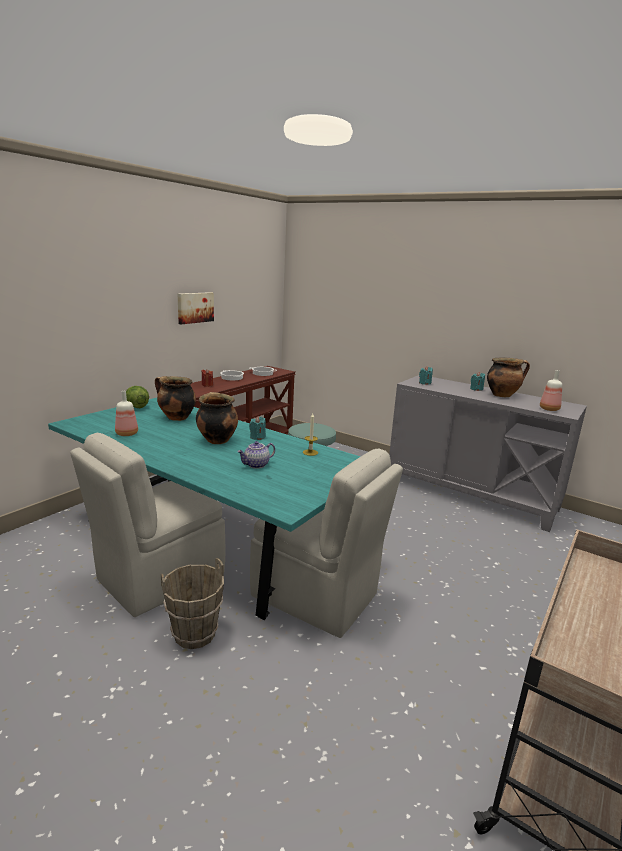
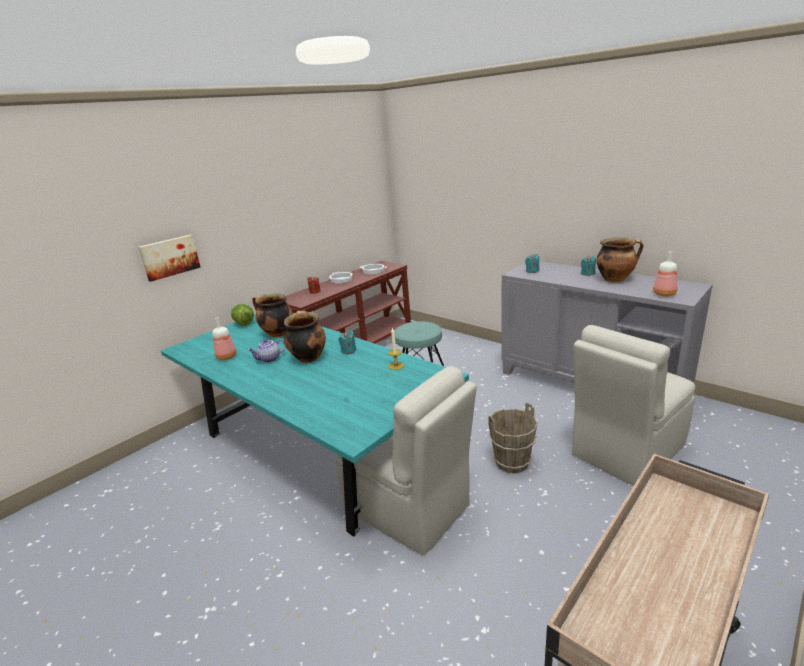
camera: 10 degrees right, 5 degrees up
(158, 577) = (263, 492): beige chair -> beige chair (626, 451)
(195, 307) = (294, 216): picture -> picture (169, 257)
(195, 634) = (287, 552): brown bucket -> brown bucket (512, 463)
(256, 465) = (338, 386): teapot -> teapot (269, 359)

